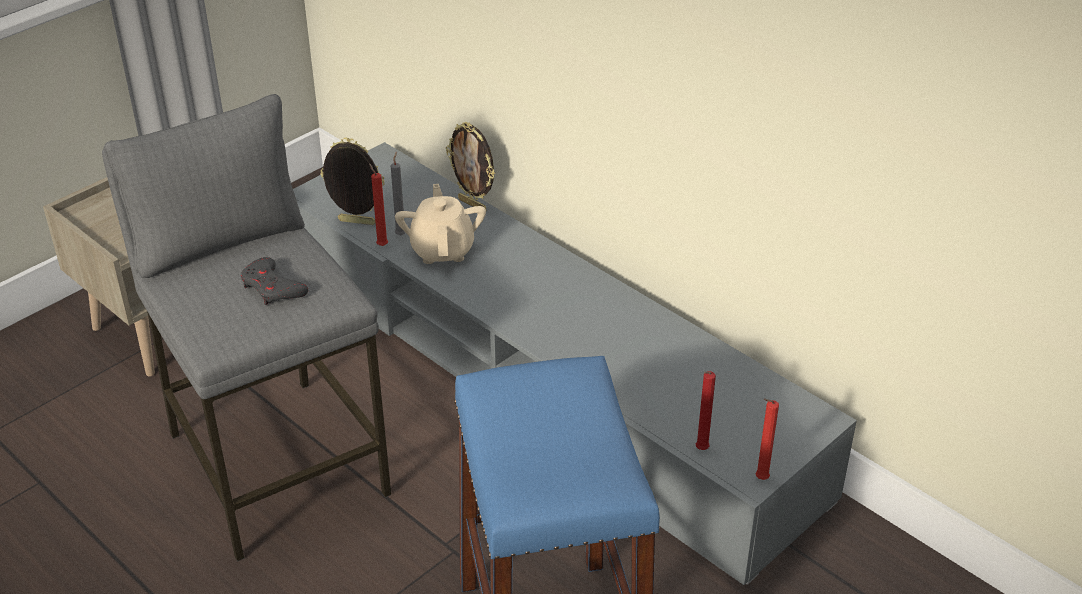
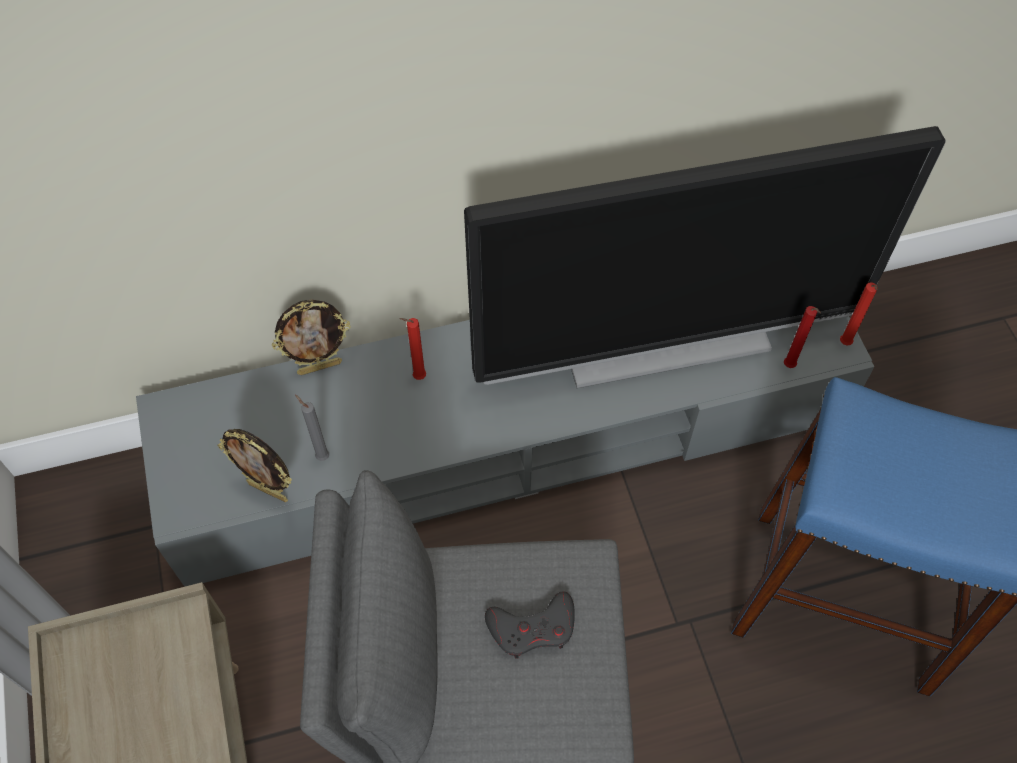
camera: 60 degrees left, 20 degrees up
(356, 223) = (269, 490): picture frame -> picture frame turned 105 degrees counterclockwise
(381, 245) = (326, 483): red candle -> red candle (417, 377)
(442, 250) = (376, 430): beige teapot -> none
(655, 366) = (665, 343): none -> television

